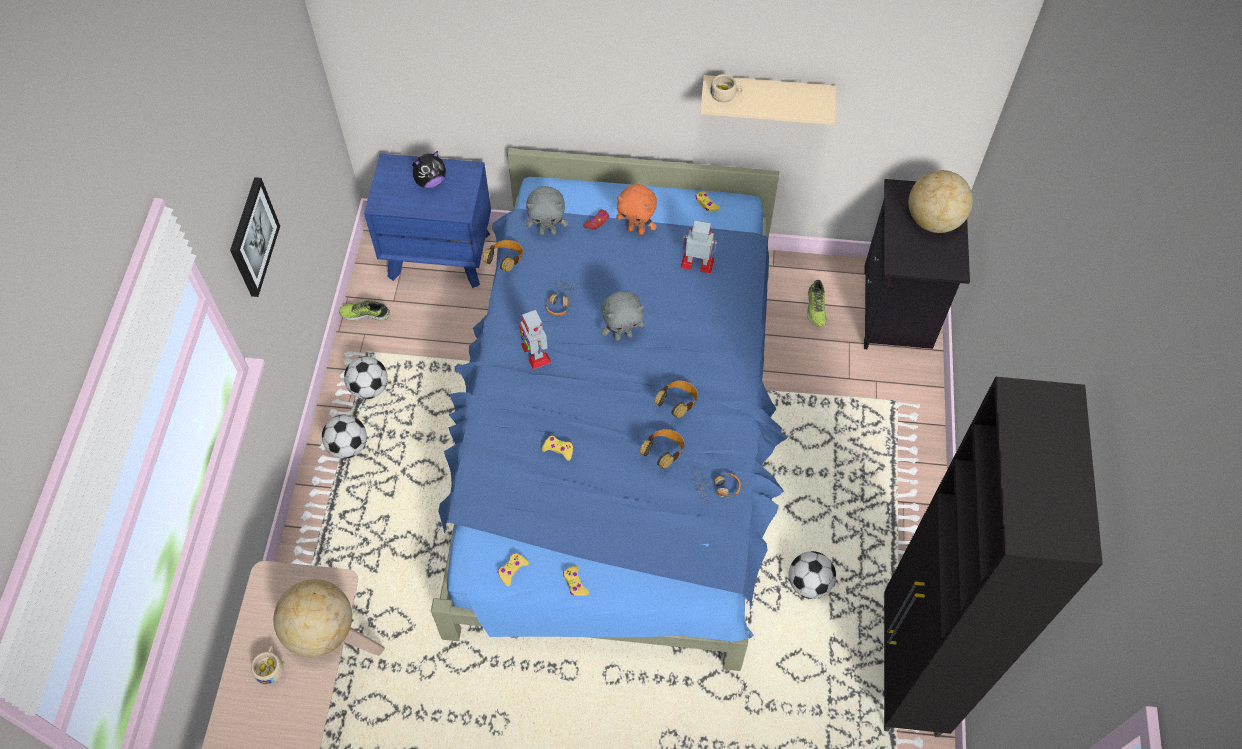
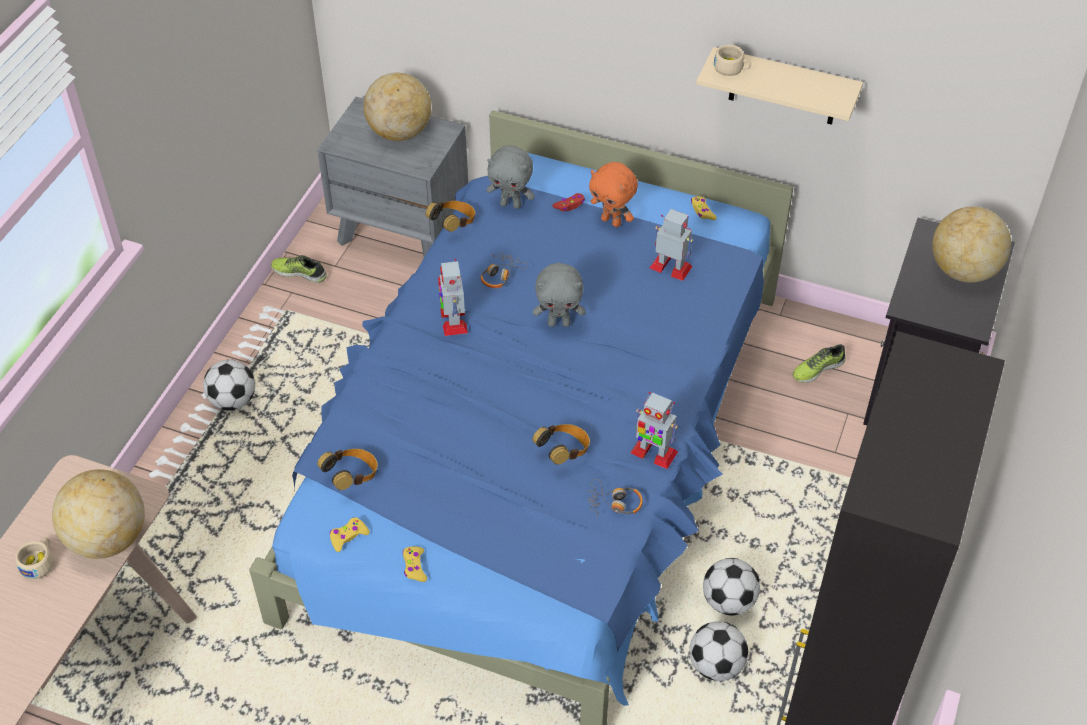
camera: 15 degrees right, 10 degrees down
(252, 237) = (164, 109): picture -> none
(369, 388) = (277, 347): football -> football (728, 601)
(430, 181) = (400, 132): plush toy -> globe
(440, 255) = (402, 230): blue nightstand -> grey nightstand
(558, 449) = (444, 423): yellow game controller -> none
(677, 403) = (597, 404): headphones -> headphones (352, 477)
(734, 436) = (653, 452): none -> toy robot
(815, 308) = (817, 368): shoe -> shoe turned 45 degrees clockwise

